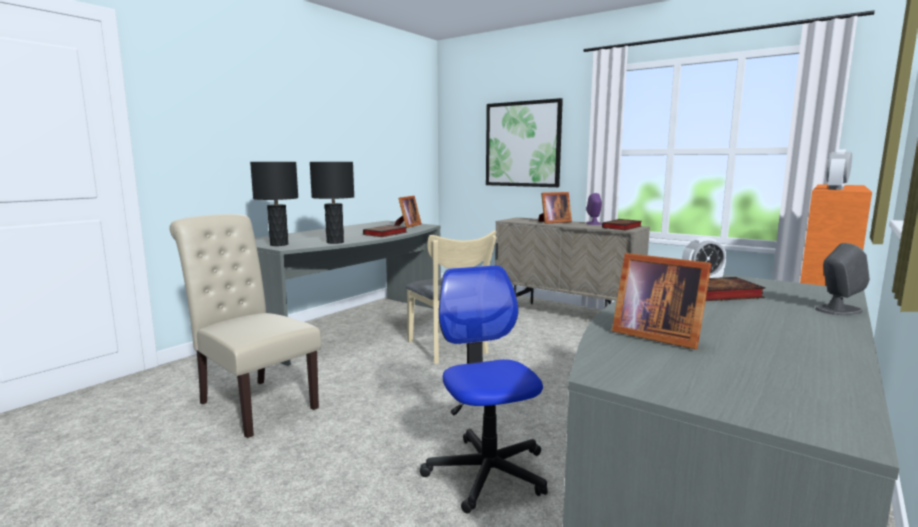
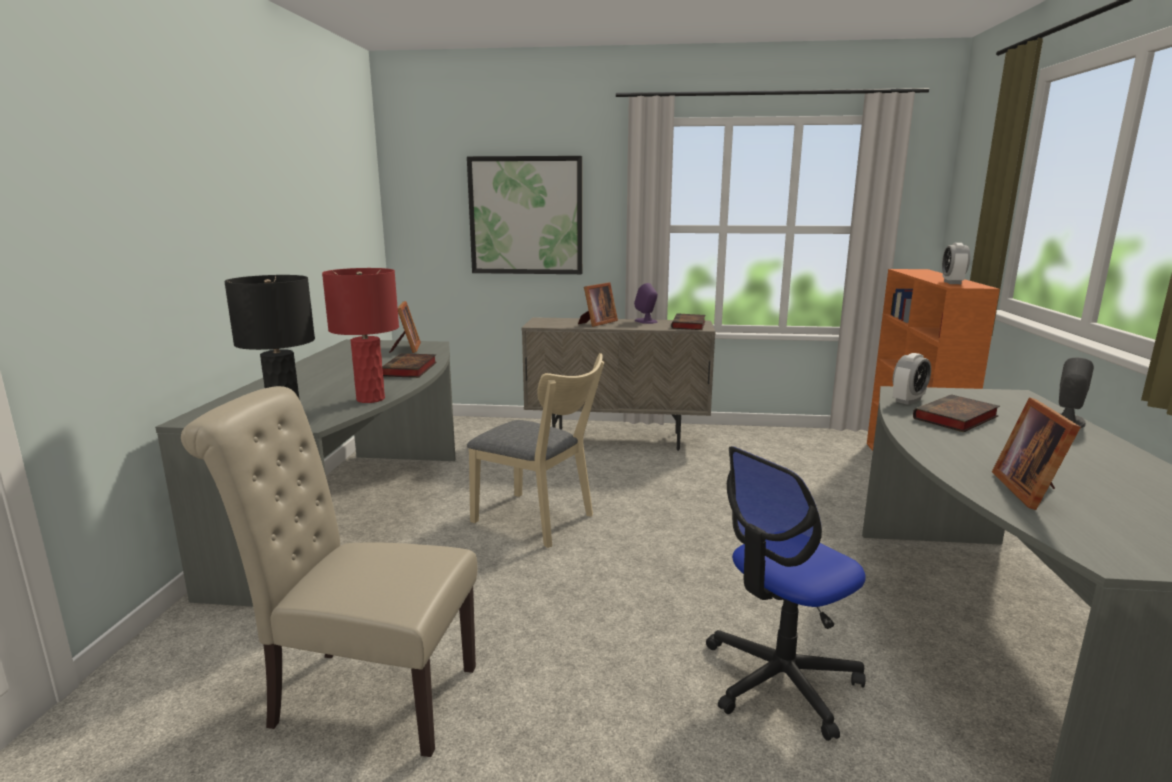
camera: 30 degrees left, 5 degrees up
(335, 242) = (371, 399): black table lamp -> red table lamp
(487, 472) = (780, 680): office chair -> office chair turned 75 degrees counterclockwise
(655, 335) = (1031, 490): picture frame -> picture frame turned 90 degrees clockwise

